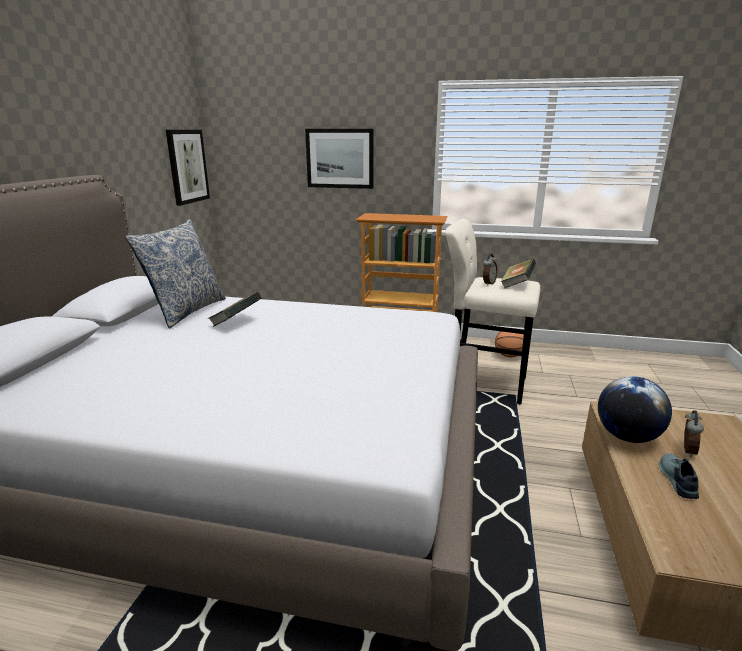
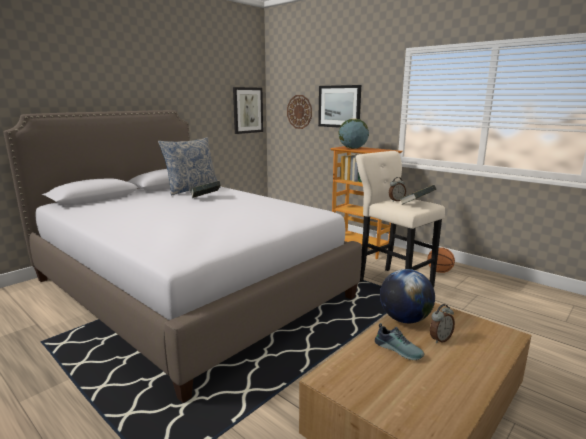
camera: 30 degrees right, 5 degrees down
(272, 166) = (299, 112): none -> wall clock
(385, 217) = (352, 148): none -> globe
(676, 479) = (399, 349): shoe -> shoe turned 90 degrees clockwise

